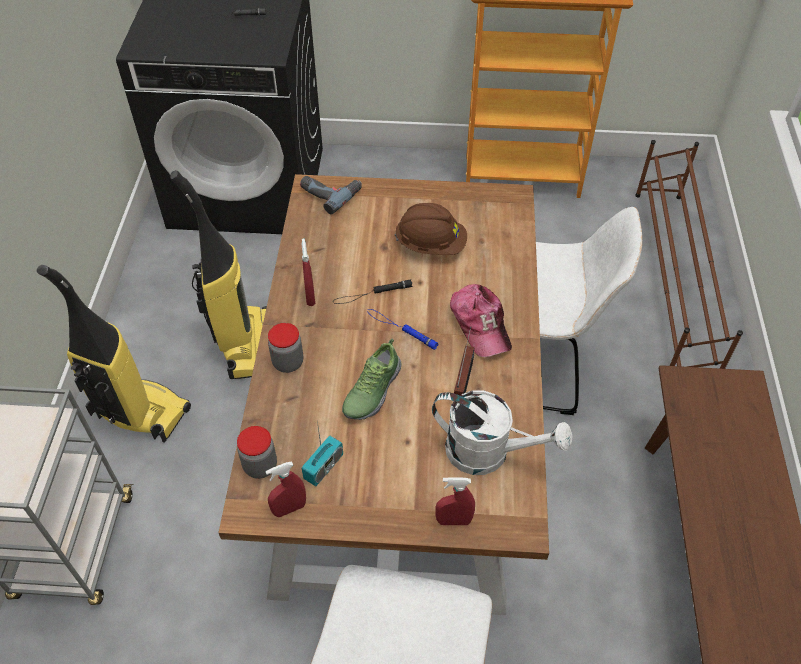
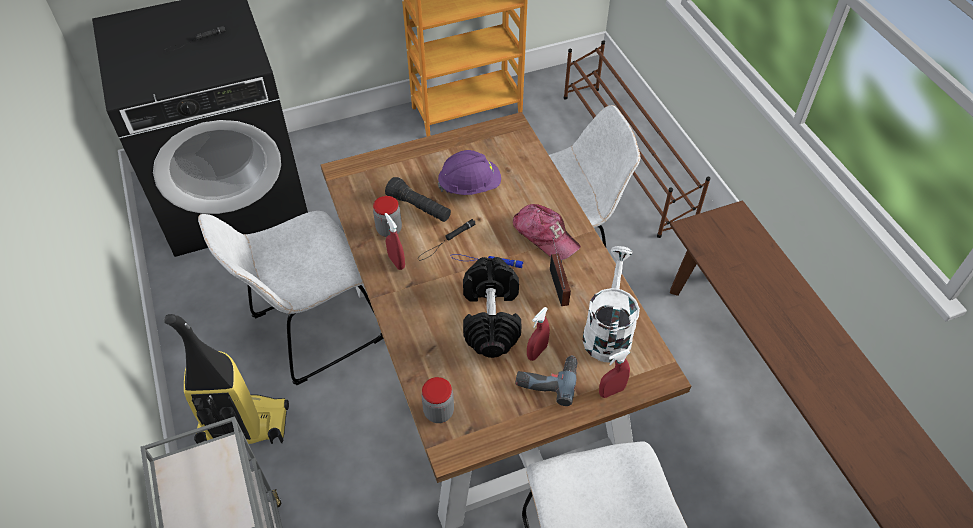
camera: 25 degrees left, 0 degrees up
(249, 345) = (311, 331): vacuum cleaner -> white chair
(288, 362) = (411, 321): jar -> jar (389, 229)
(289, 508) = (482, 435): red spray bottle -> red spray bottle (537, 352)
(323, 467) = (490, 392): radio -> none
(330, 192) = (361, 170): power drill -> power drill (547, 378)
(365, 250) = (419, 208): none -> black flashlight
(371, 391) = (491, 318): shoe -> black dumbbell
(431, 245) = (470, 186): brown hard hat -> purple hard hat
(488, 453) = (607, 330): white watering can -> white watering can turned 75 degrees counterclockwise

